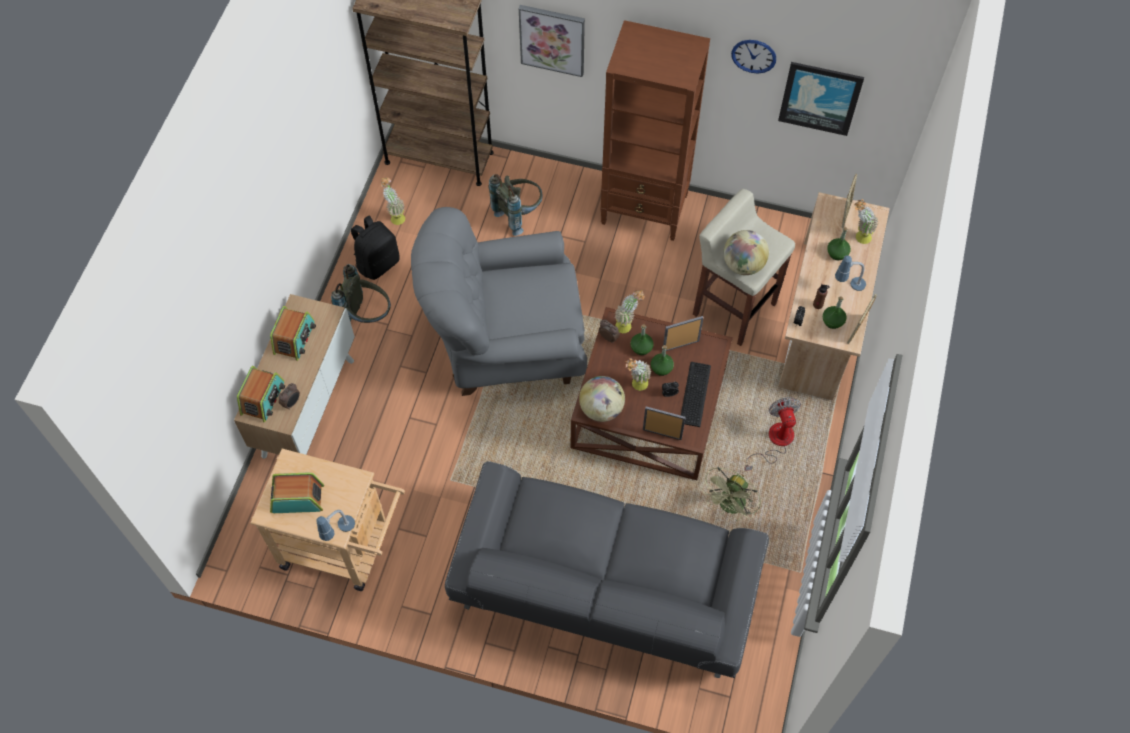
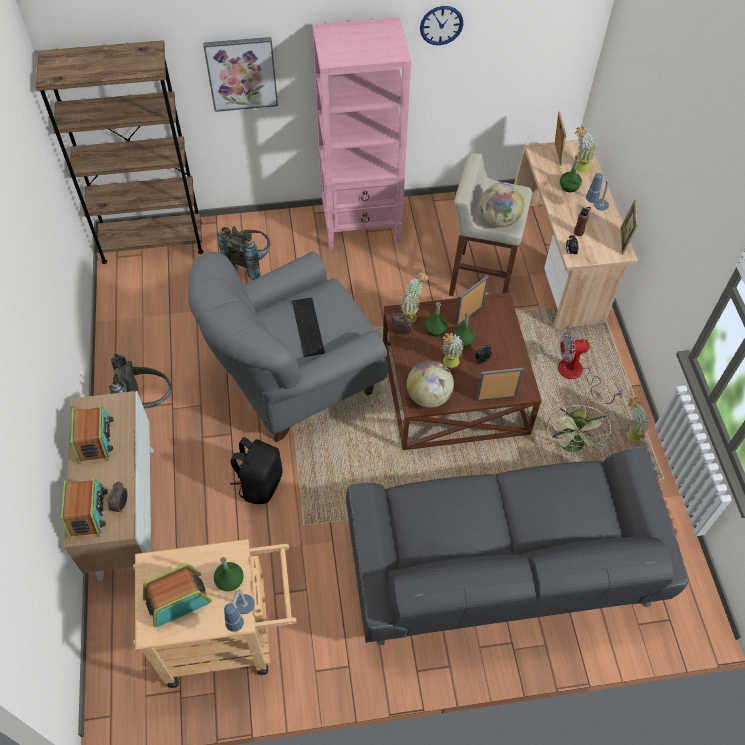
camera: 25 degrees left, 5 degrees down
(378, 263) = (136, 352): black backpack -> black backpack (260, 483)
(395, 216) = (134, 305): potted plant -> potted plant (629, 434)
(645, 210) = (362, 225): brown bookcase -> pink bookcase
(693, 394) = (504, 353): keyboard -> keyboard (307, 328)
(774, 441) = (577, 375): fan -> fan turned 60 degrees counterclockwise
(820, 97) = (506, 51): picture -> none
(832, 321) = (599, 241): green bottle -> green bottle (229, 580)

